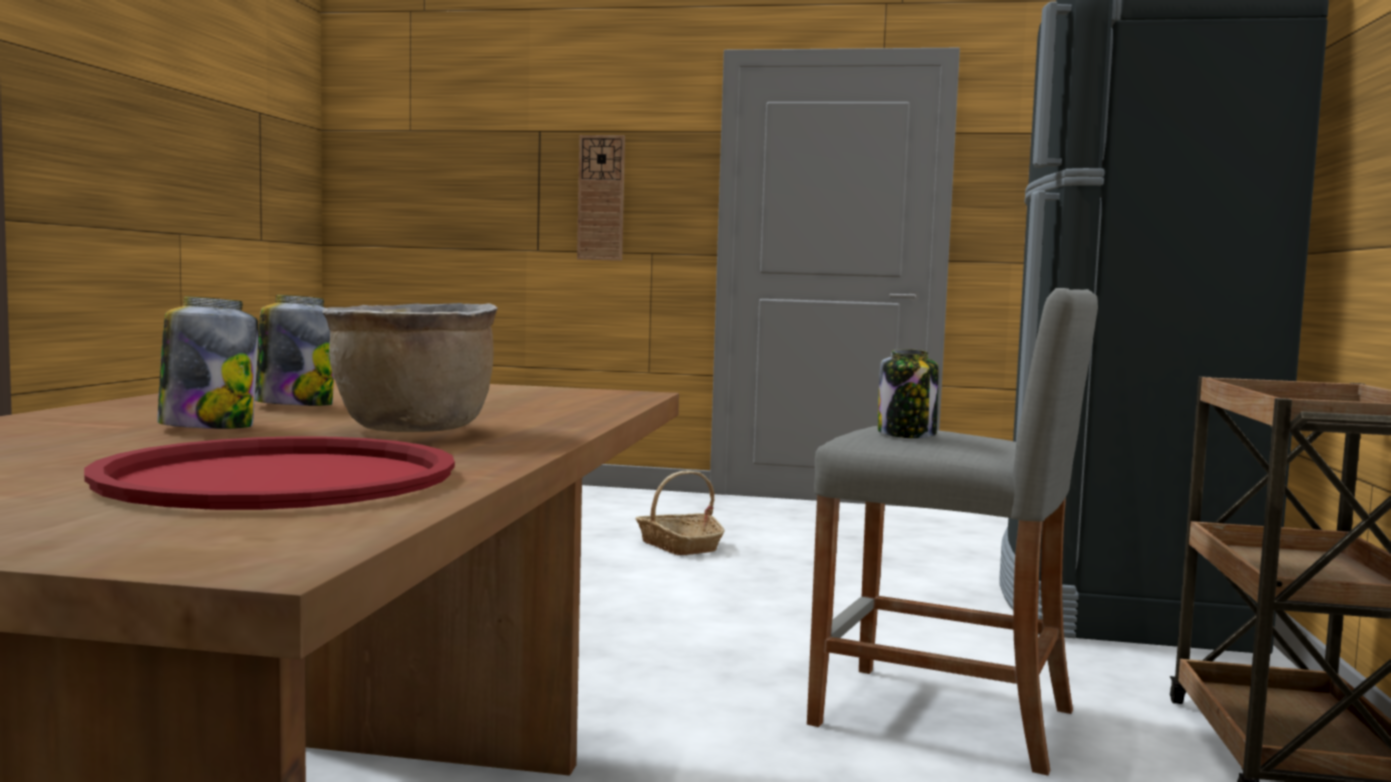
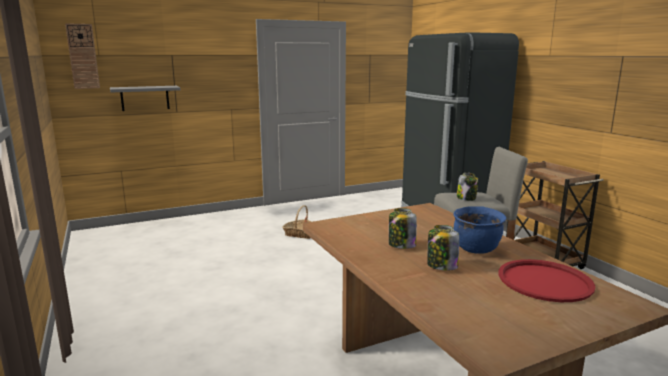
camera: 35 degrees left, 10 degrees up
(413, 430) = (476, 249): brown cooking pot -> blue cooking pot
(479, 217) = (145, 98): none -> grey shelf
(601, 198) = (206, 86): wall clock -> wall clock (83, 56)

